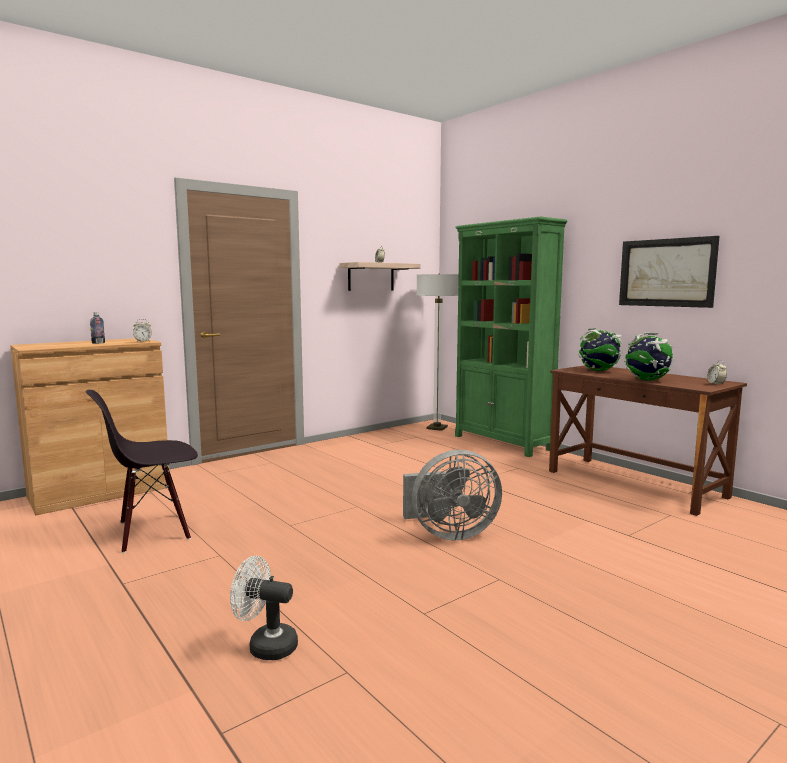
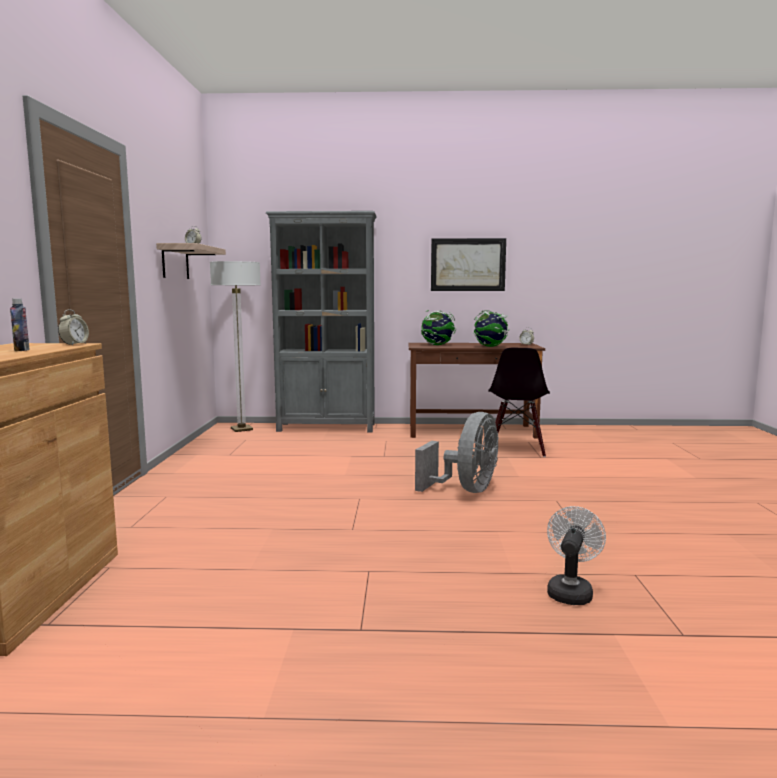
camera: 50 degrees left, 0 degrees up
(153, 531) = (243, 589): black chair -> black chair (516, 449)
(265, 645) = (570, 591): white fan -> white fan turned 150 degrees clockwise
(502, 443) = (327, 427): green bookcase -> grey bookcase

